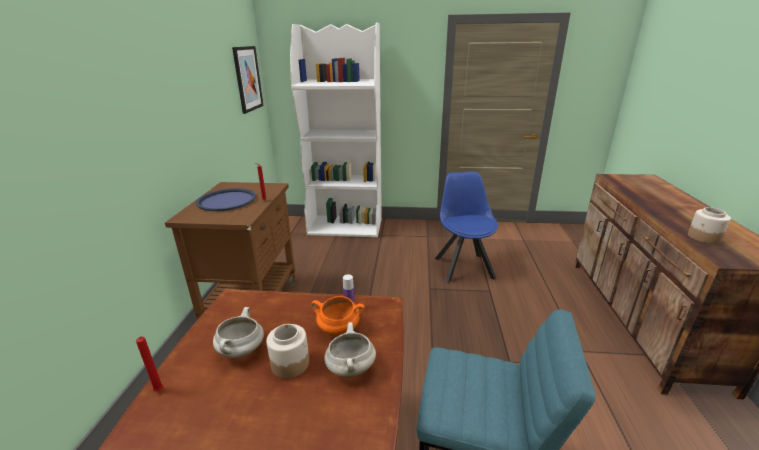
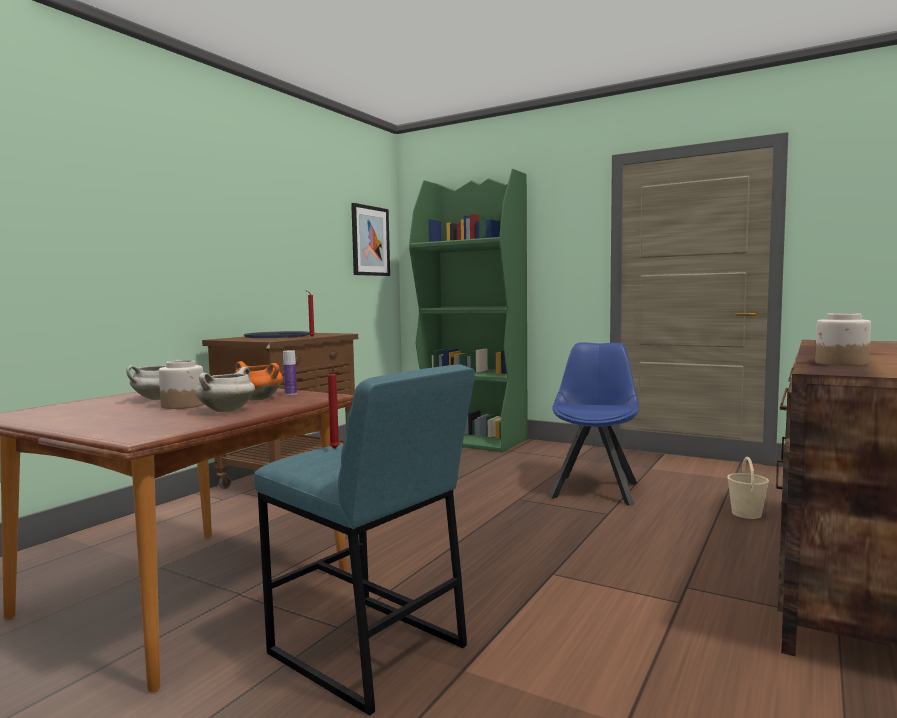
camera: 25 degrees right, 20 degrees down
(159, 391) = (69, 404): red candle -> red candle (334, 449)
(346, 227) = (471, 440): white bookcase -> green bookcase
(554, 273) = (746, 514): none -> beige bucket

